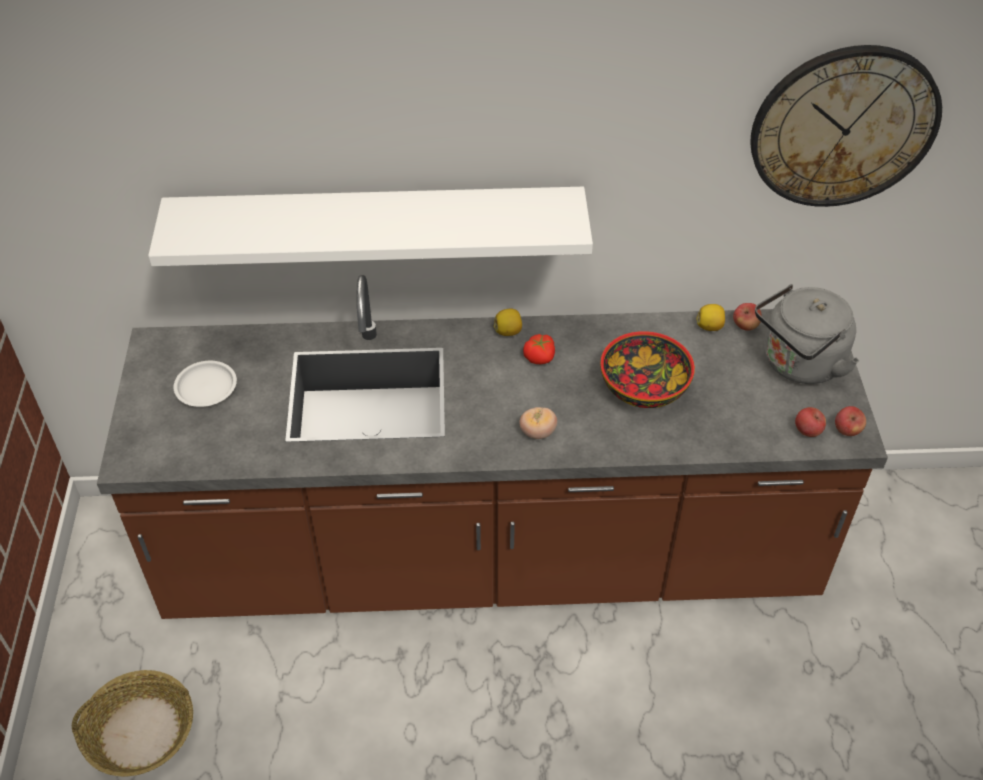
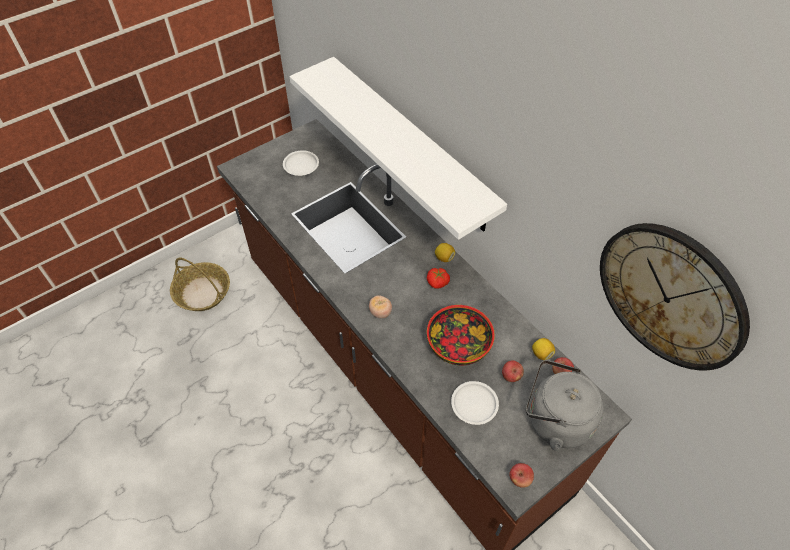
camera: 55 degrees right, 5 degrees up
(731, 417) = (474, 404): none -> white plate
(807, 431) = (499, 454): apple -> apple (511, 376)

